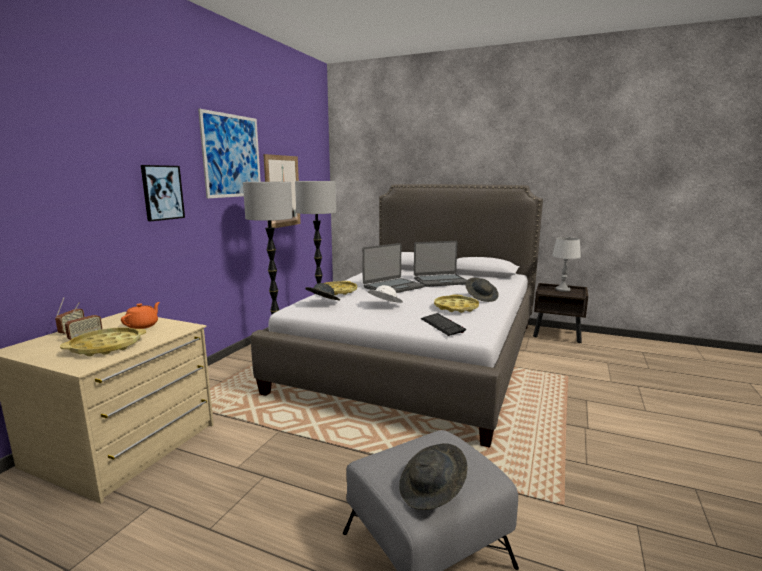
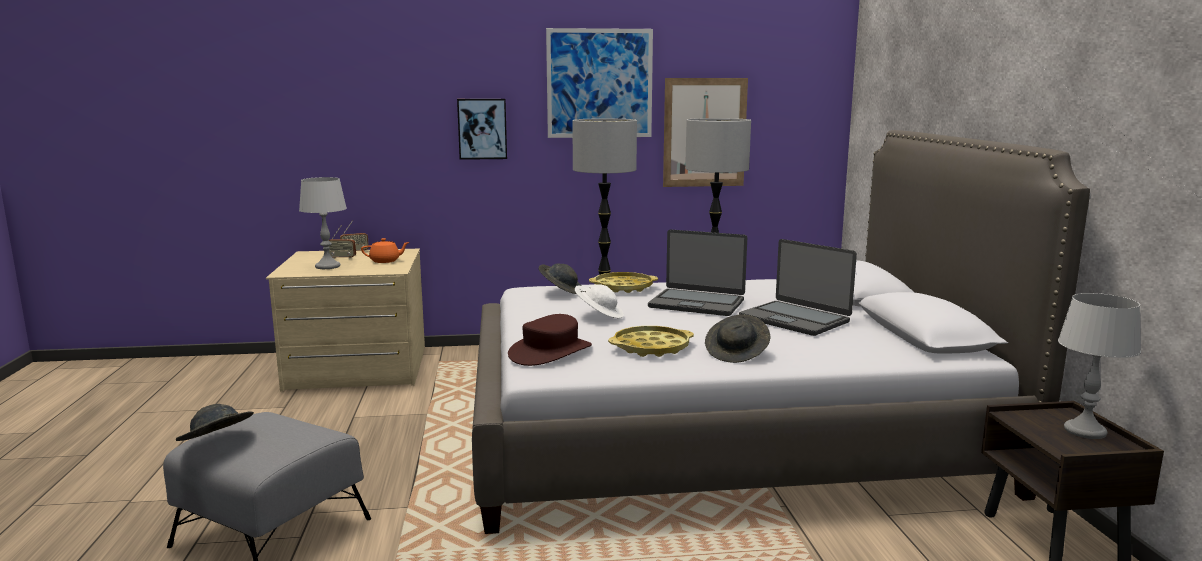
camera: 60 degrees right, 0 degrees up
(106, 346) = (327, 266): yellow tray -> grey table lamp
(442, 325) = (550, 352): keyboard -> brown hat

